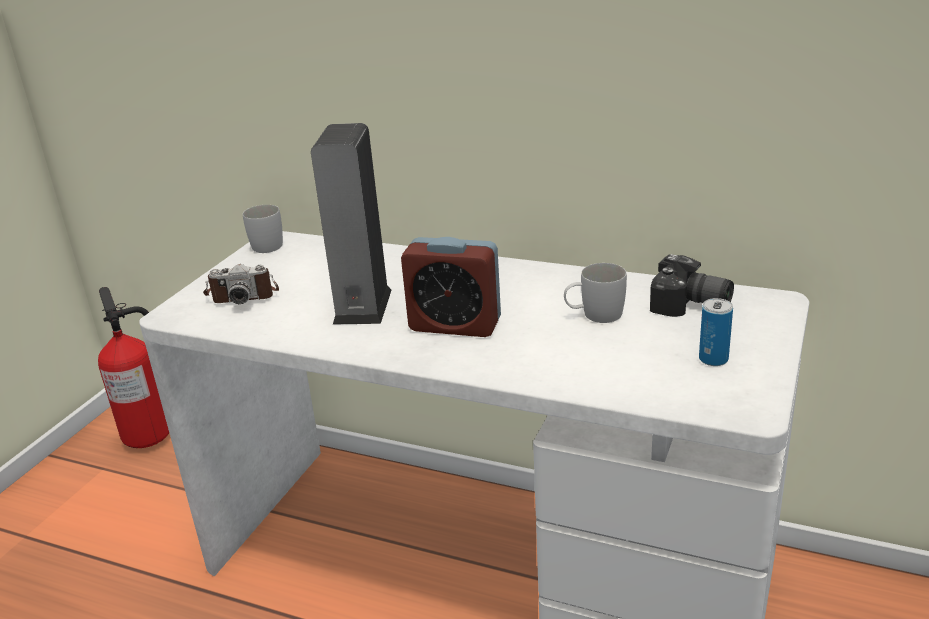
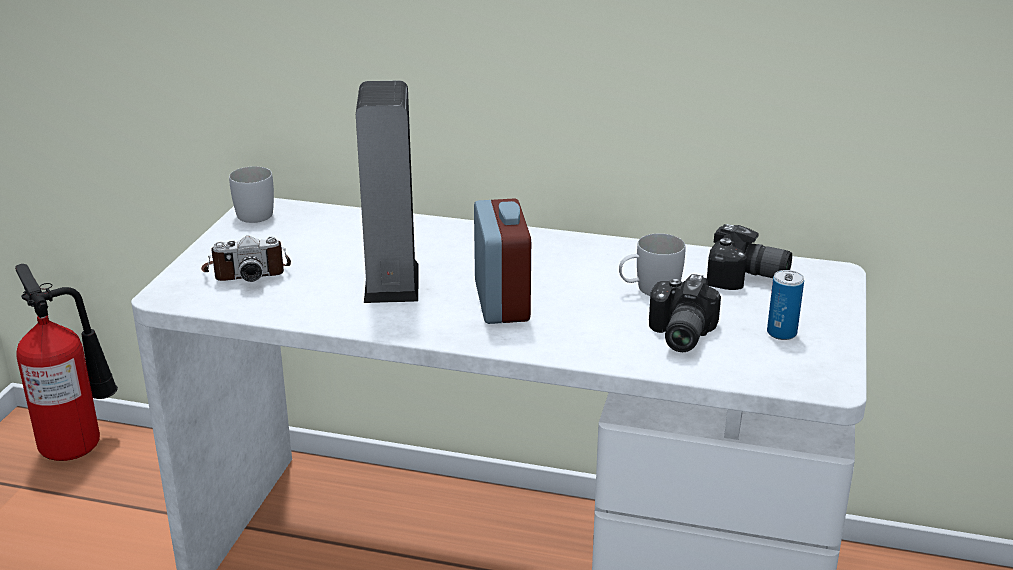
camera: 10 degrees left, 0 degrees up
(455, 325) = (501, 302): alarm clock -> alarm clock turned 105 degrees counterclockwise
(611, 359) = (677, 335): none -> camera

